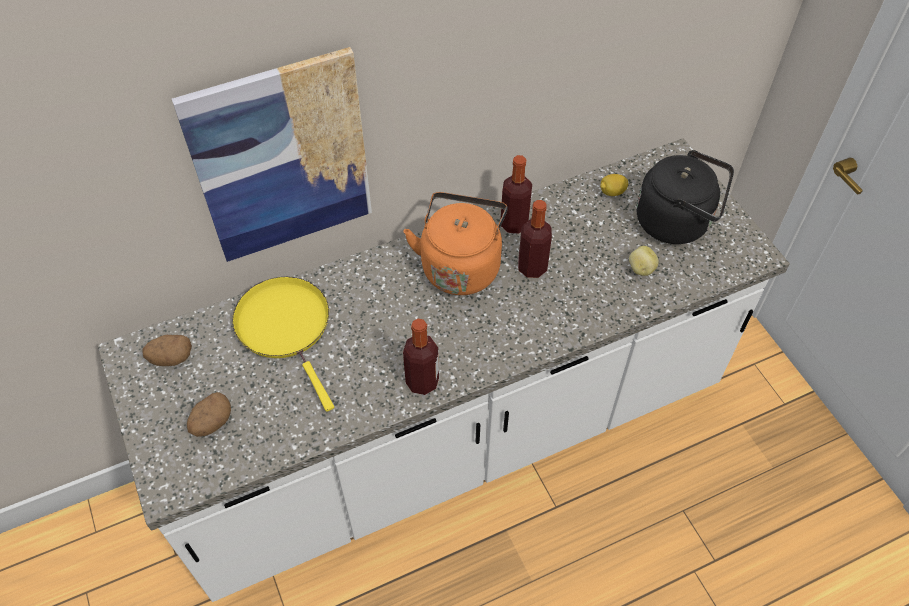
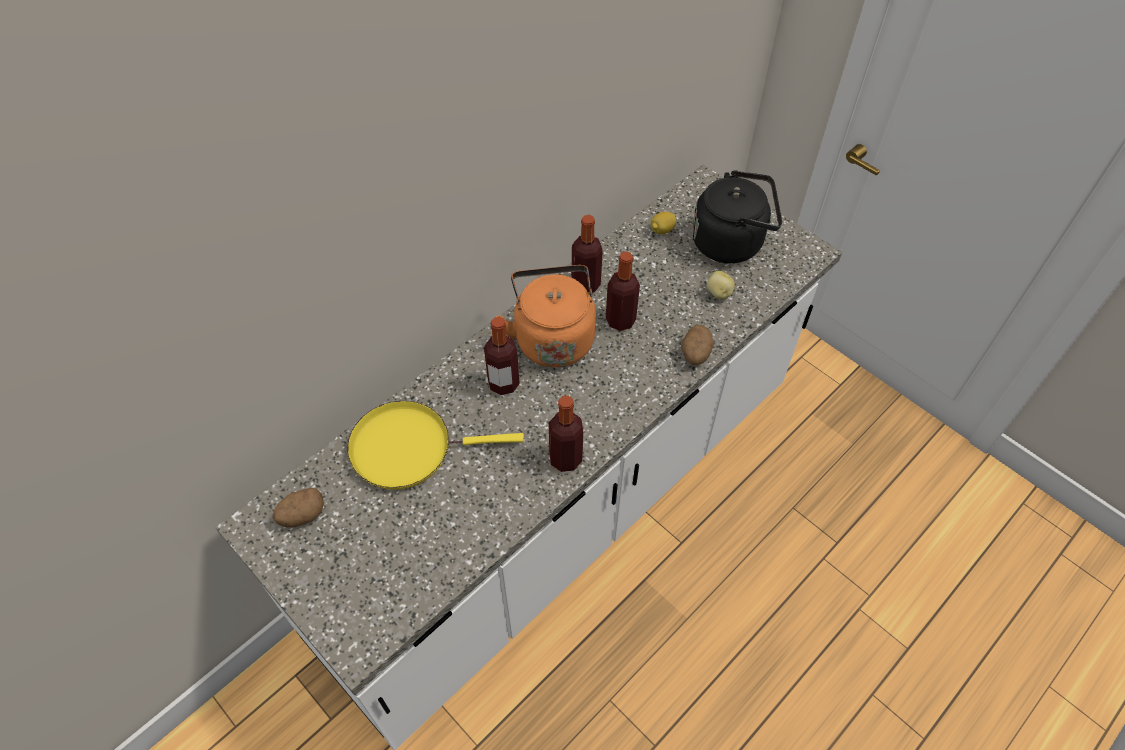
camera: 20 degrees left, 0 degrees up
(211, 422) = (374, 566): potato -> potato (695, 354)
(282, 159) = (372, 277): picture -> none
(286, 327) = (408, 448): yellow frying pan -> yellow frying pan turned 45 degrees counterclockwise
(396, 294) = (503, 383): none -> bottle

